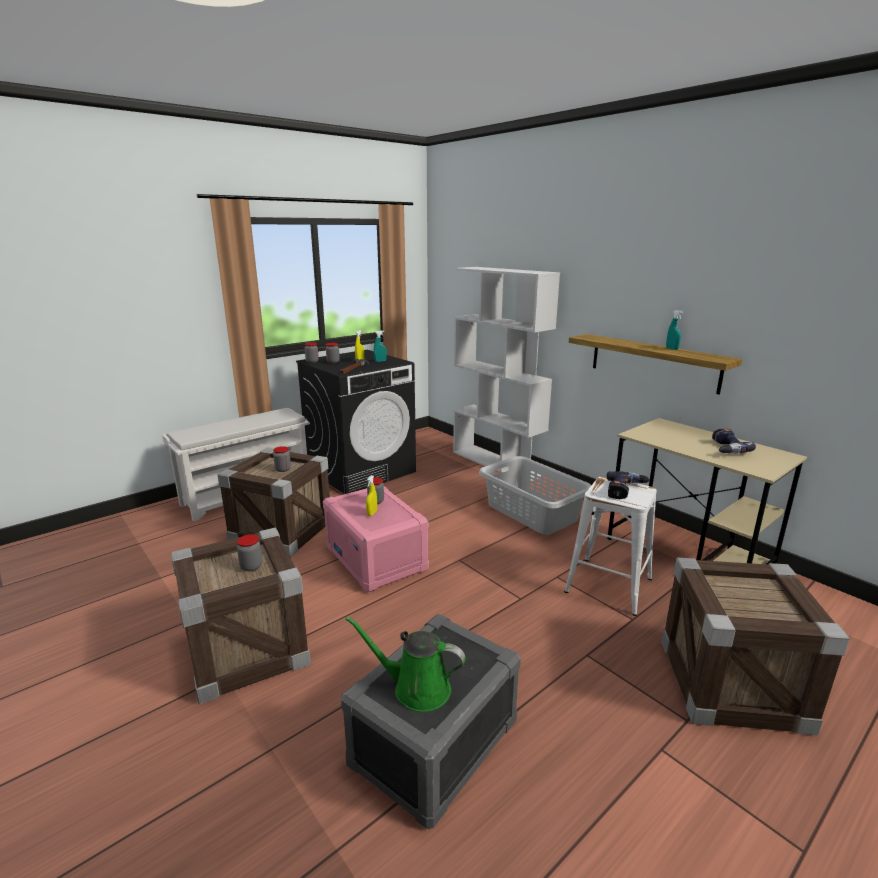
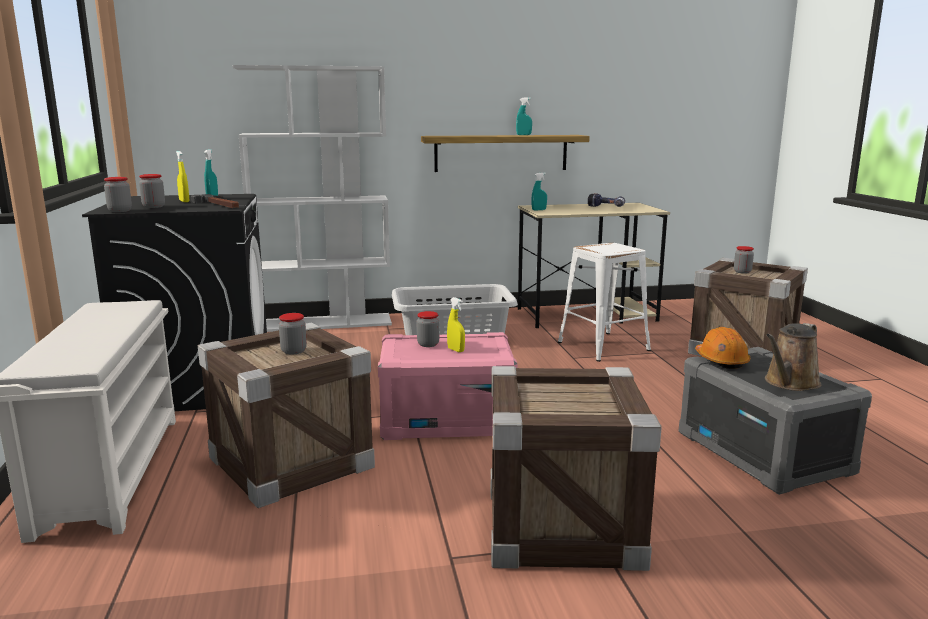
camera: 60 degrees left, 5 degrees down
(251, 566) = (569, 392): jar -> jar (742, 272)
(416, 688) = (790, 383): green watering can -> brown watering can
(448, 634) = (721, 360): none -> orange hard hat
(625, 491) = (610, 247): power drill -> none
(647, 429) = (539, 210): none -> turquoise spray bottle

